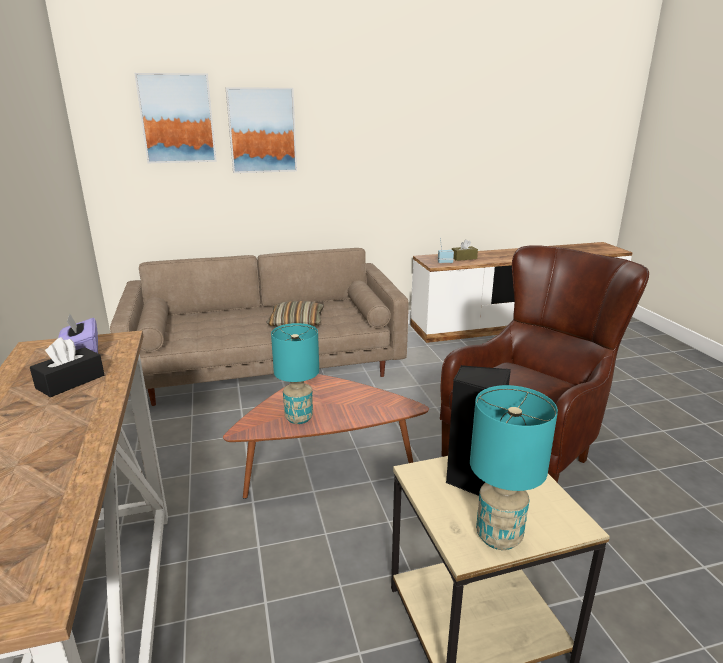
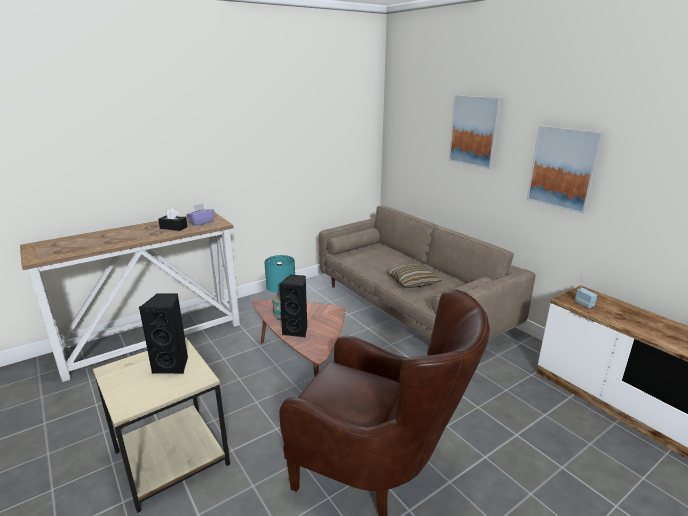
camera: 70 degrees right, 0 degrees up
(177, 119) = (428, 115): picture -> picture (563, 168)
(346, 412) = (297, 330): none -> black speaker
(464, 258) = (619, 313): brown tissue box -> none
(498, 535) = (119, 379): turquoise table lamp -> none

